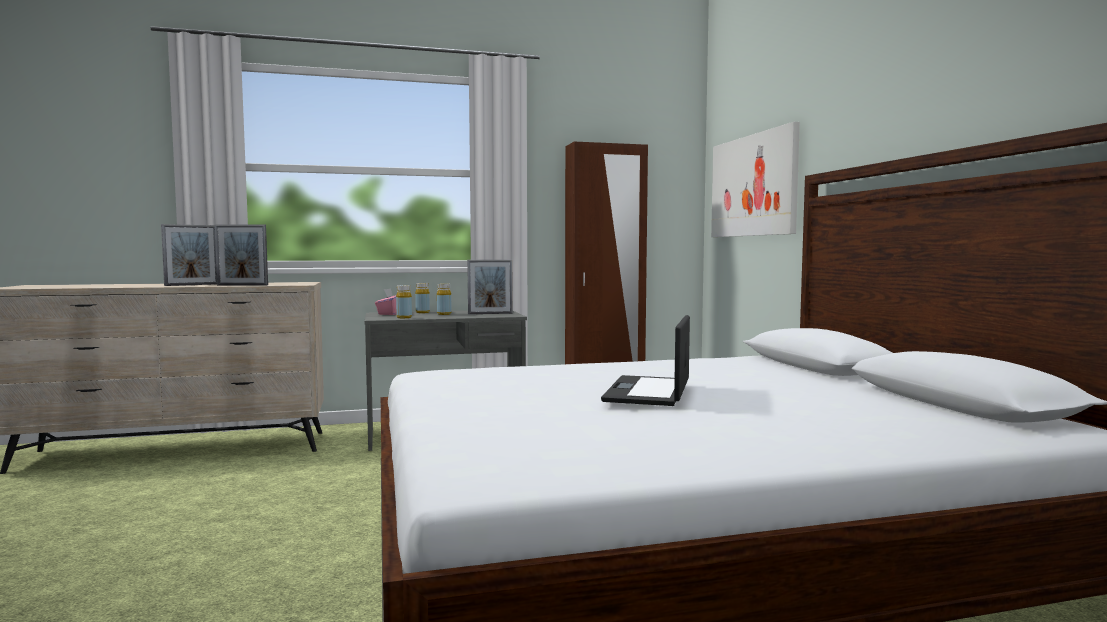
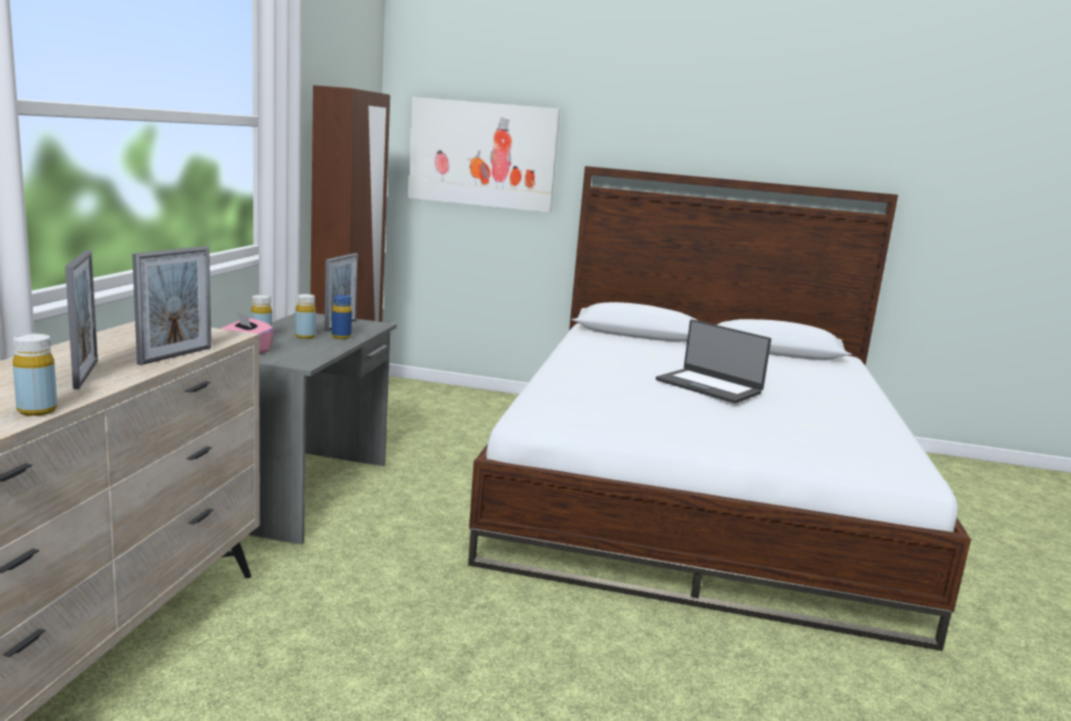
camera: 65 degrees left, 10 degrees up
(404, 317) = (313, 354): yellow bottle -> yellow bottle (37, 410)
(459, 316) = (341, 336): none -> blue bottle

